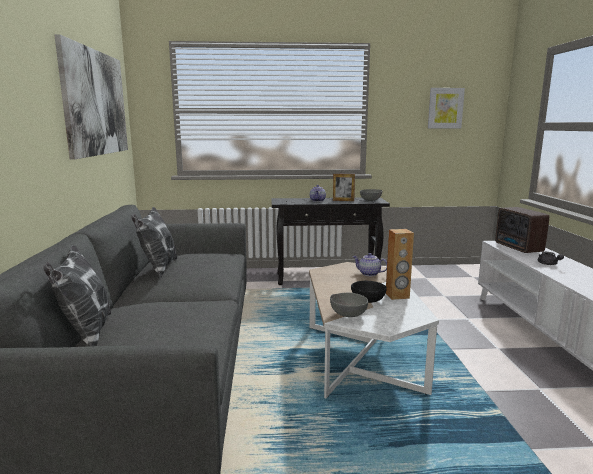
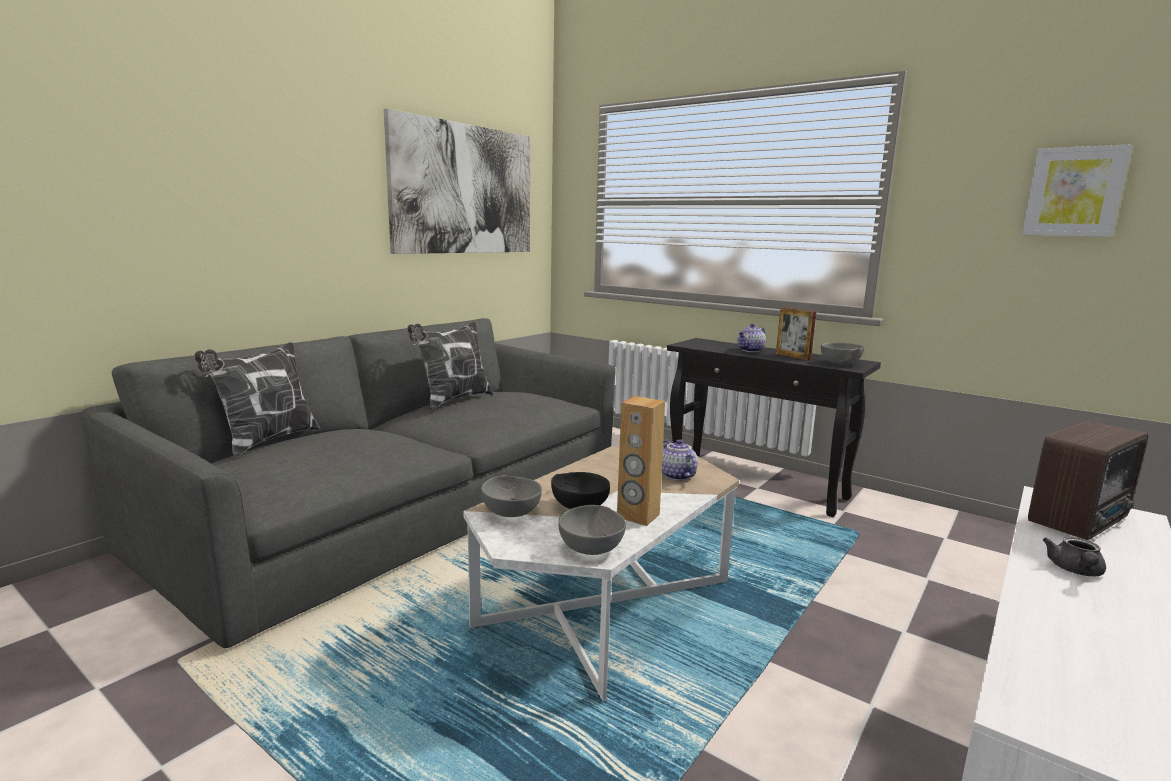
camera: 40 degrees right, 0 degrees up
(414, 315) = (592, 548): none -> grey bowl
(518, 248) = (1081, 521): radio -> radio turned 150 degrees counterclockwise

